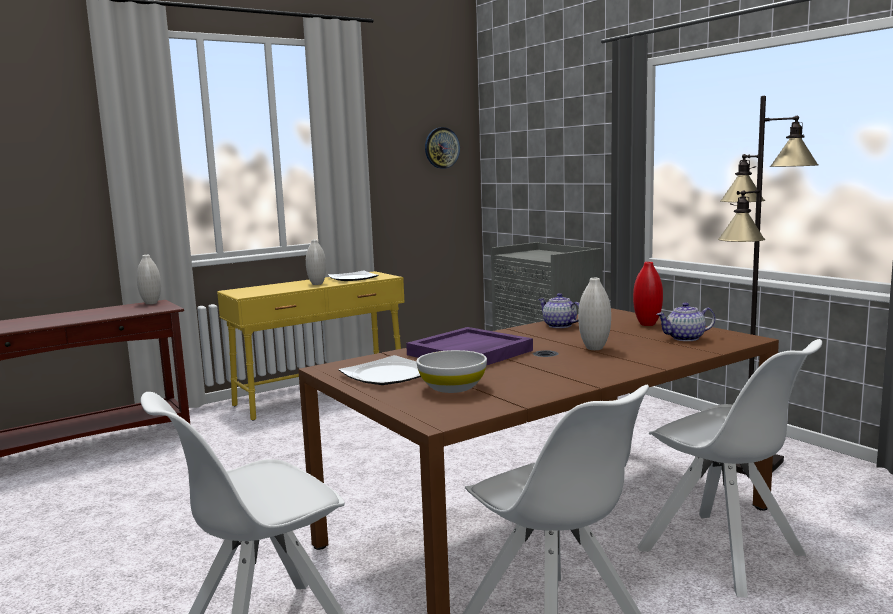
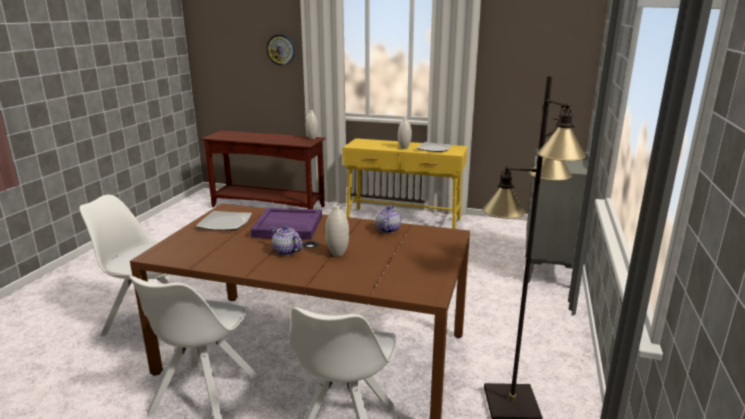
camera: 50 degrees right, 10 degrees up
(441, 148) = (556, 54): wall clock -> wall clock (281, 49)
(452, 387) = (213, 242): white bowl -> none
(647, 324) = (430, 253): red vase -> none
(685, 338) = (402, 274): teapot -> teapot (286, 251)

